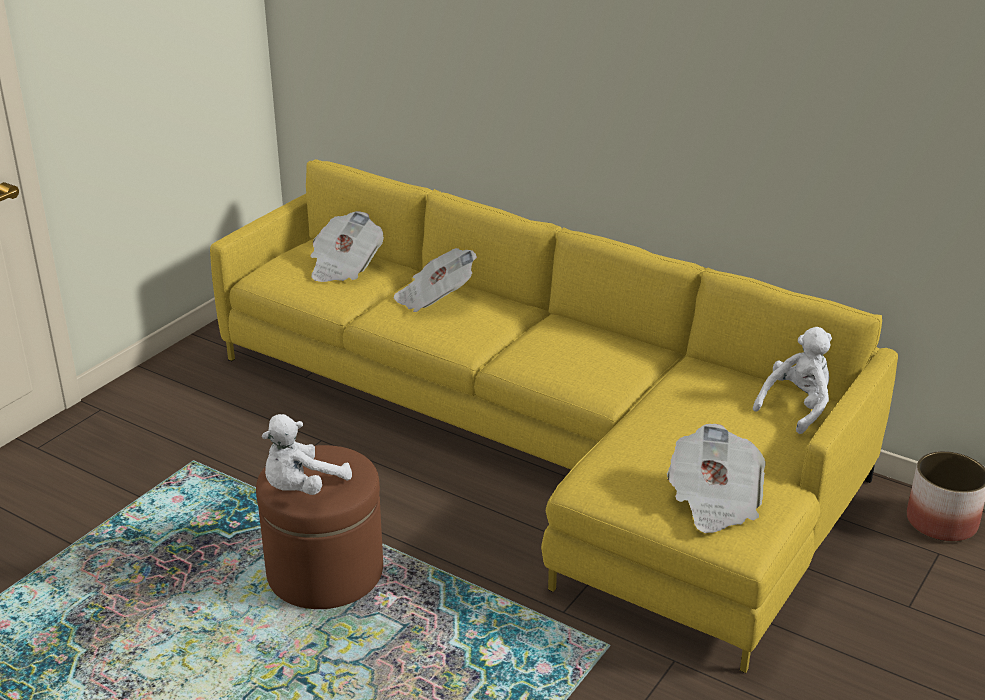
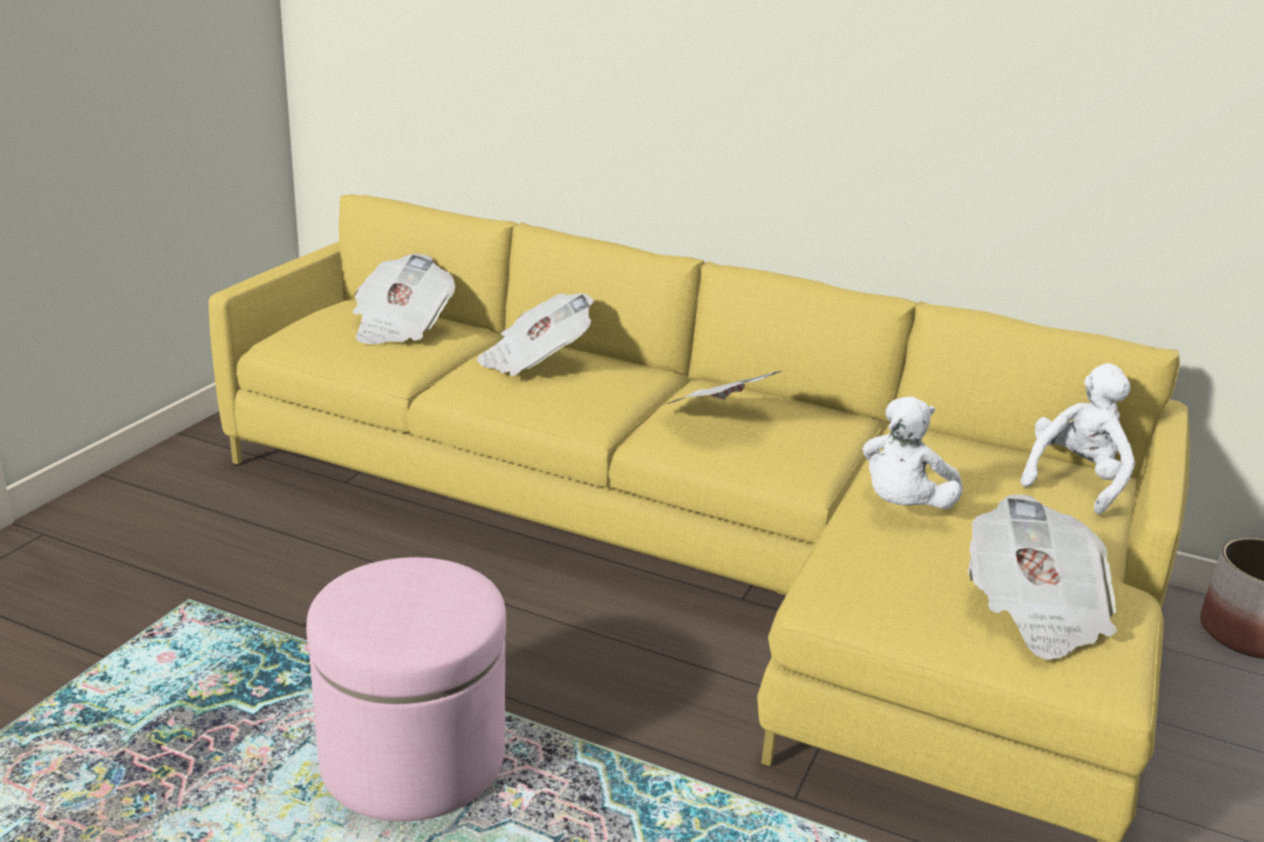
camera: 10 degrees left, 5 degrees down
(301, 488) = (385, 623): white plush toy -> white plush toy (903, 507)
(325, 571) = (413, 758): brown ottoman -> pink ottoman
(553, 349) = (716, 417): none -> newspaper

